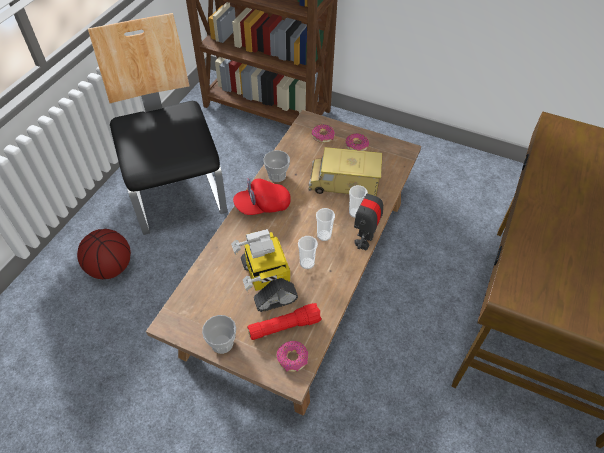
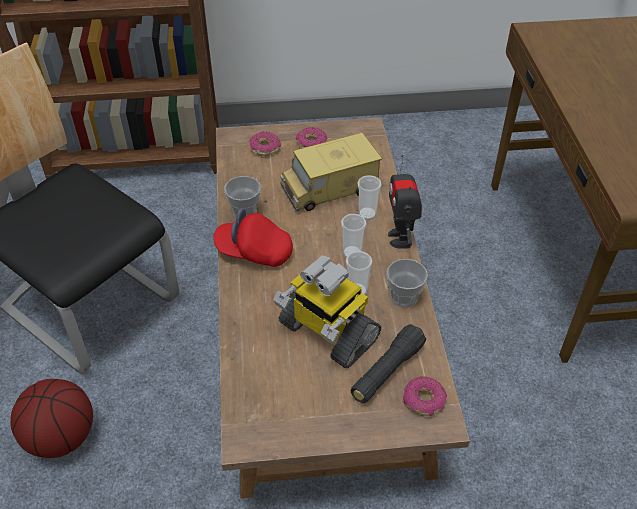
camera: 30 degrees left, 5 degrees down
(222, 343) = (330, 427): cup -> cup (404, 297)
(262, 206) = (254, 252): red cap -> red cap turned 60 degrees clockwise
(284, 327) = (387, 371): red flashlight -> black flashlight

